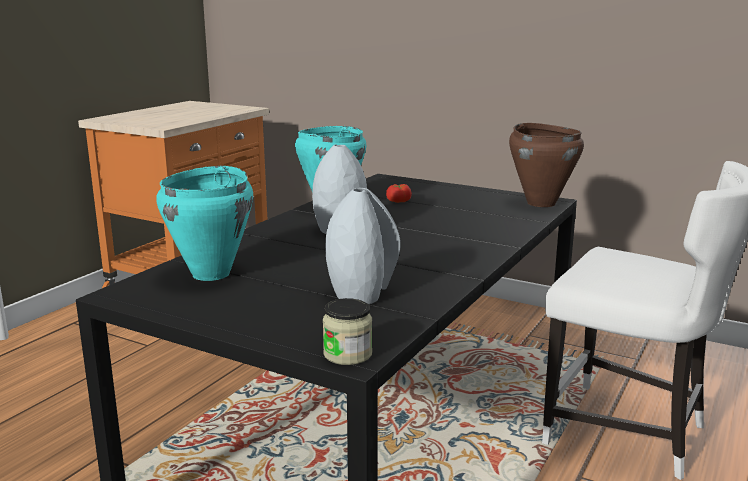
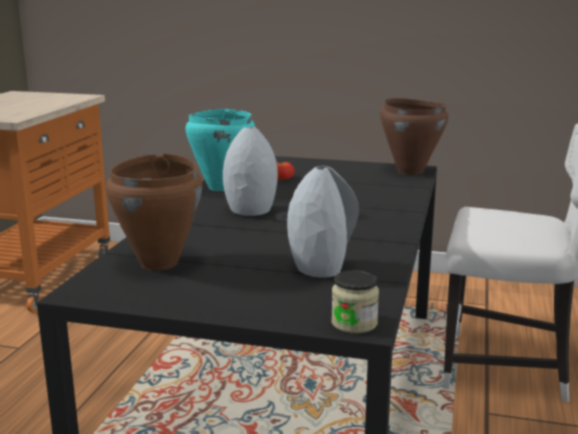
camera: 15 degrees left, 0 degrees up
(212, 274) = (160, 263): turquoise cooking pot -> brown cooking pot

